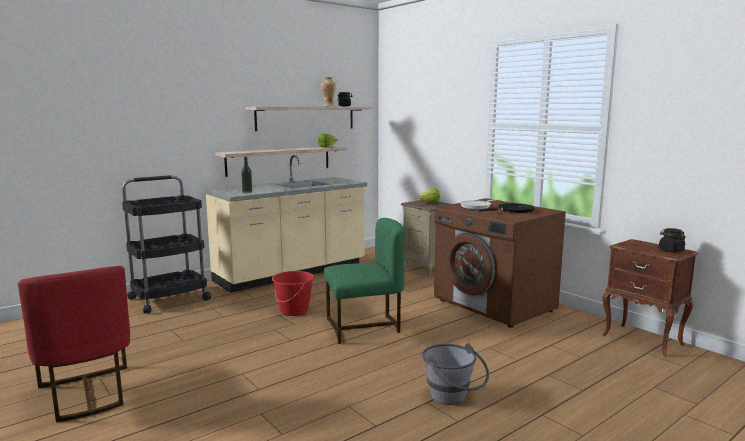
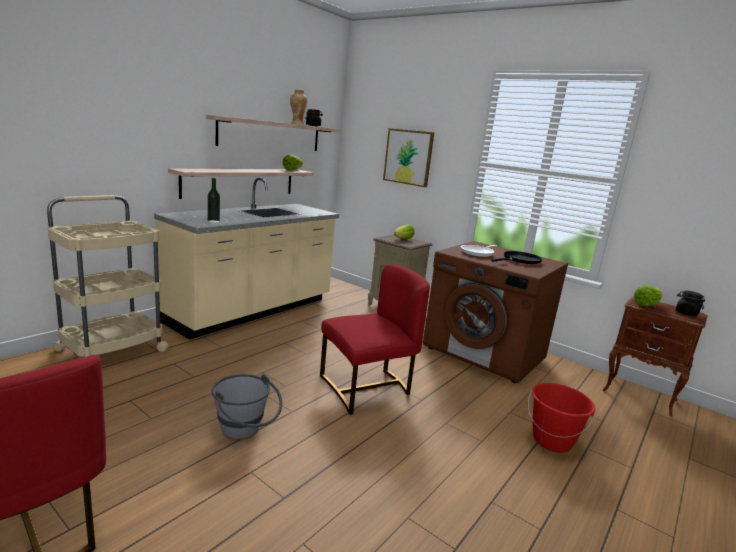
camera: 15 degrees left, 5 degrees up
(169, 299) = (112, 350): black cart -> beige cart
(294, 311) = (277, 366): red bucket -> red bucket (552, 441)
(364, 327) = (367, 388): green chair -> red chair
(431, 126) = (408, 157): none -> picture
(453, 399) = (517, 493): grey bucket -> grey bucket (245, 432)
(633, 245) = (646, 304): none -> lettuce

